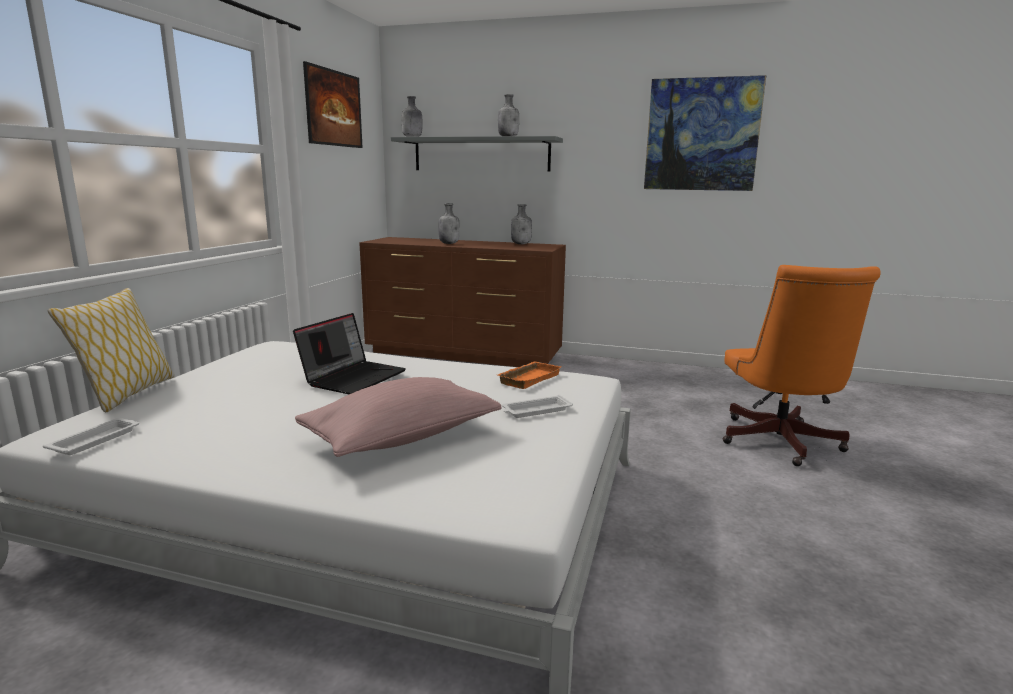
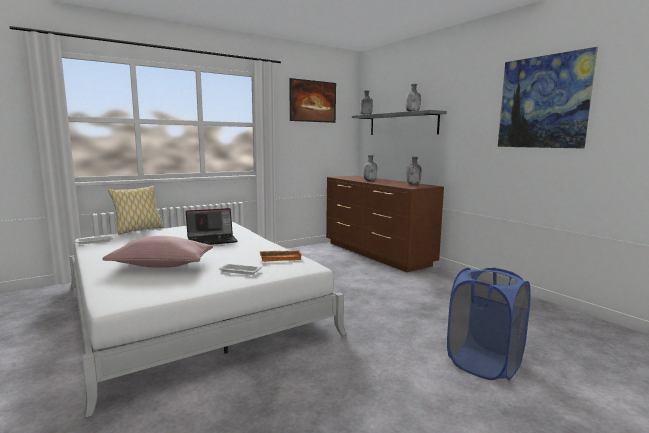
camera: 40 degrees right, 5 degrees down
(780, 443) = (484, 364): orange office chair -> blue laundry basket

